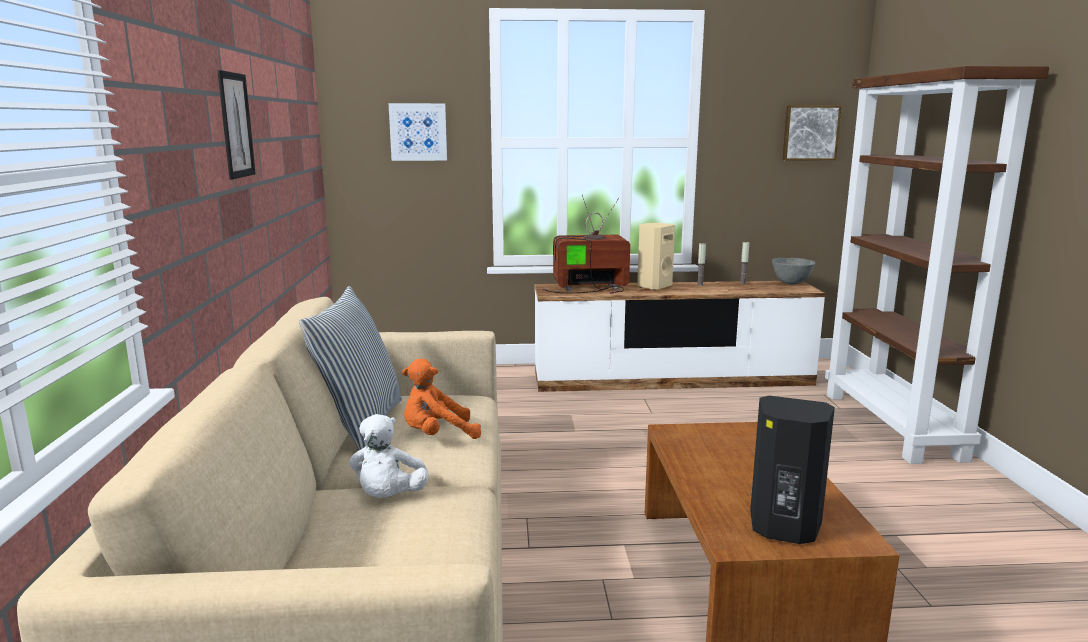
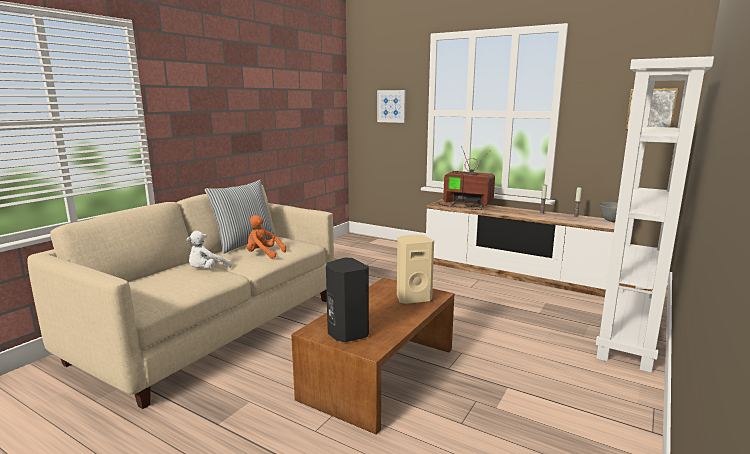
camera: 35 degrees right, 0 degrees up
(236, 125) = (250, 102): picture -> none
(653, 286) = (507, 209): beige speaker -> beige speaker (413, 298)
(893, 425) = (630, 335): brown bookcase -> white bookcase

